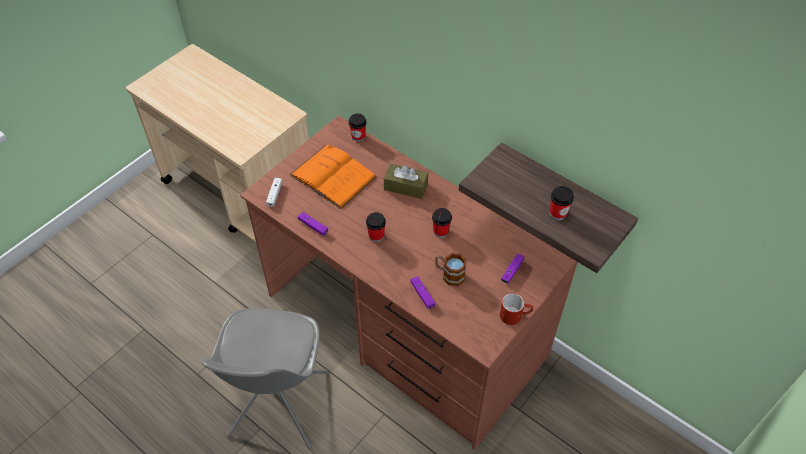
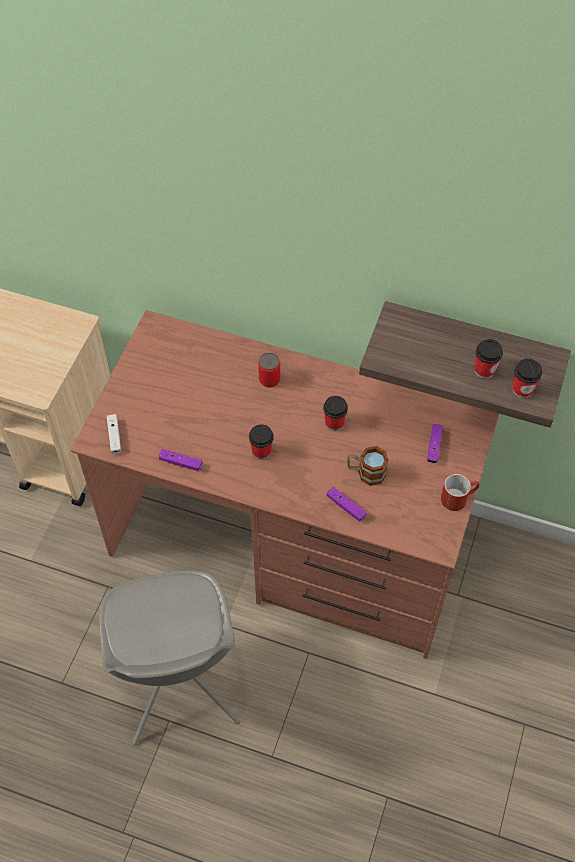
camera: 20 degrees left, 5 degrees up
(333, 176) = (176, 391): orange book -> none
(358, 136) = (183, 331): cup -> cup (522, 390)
(406, 187) = (269, 379): brown tissue box -> can

